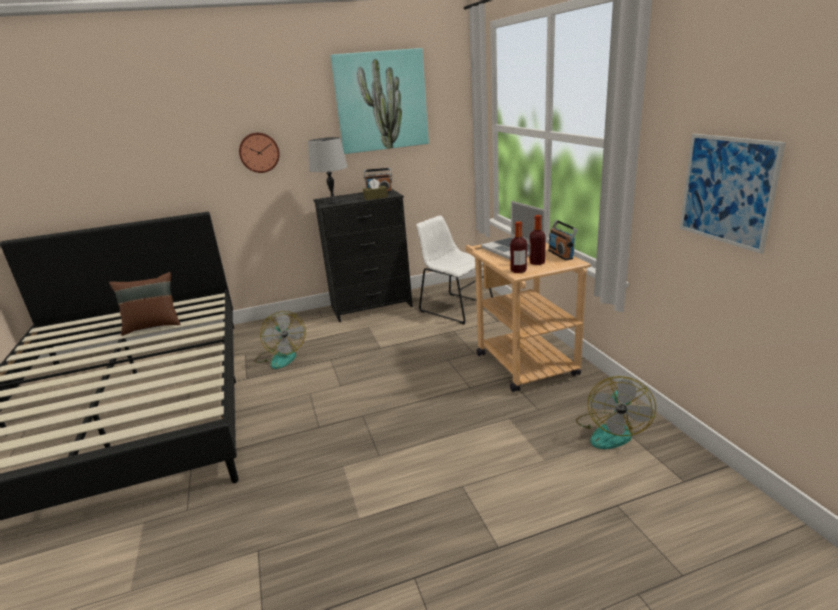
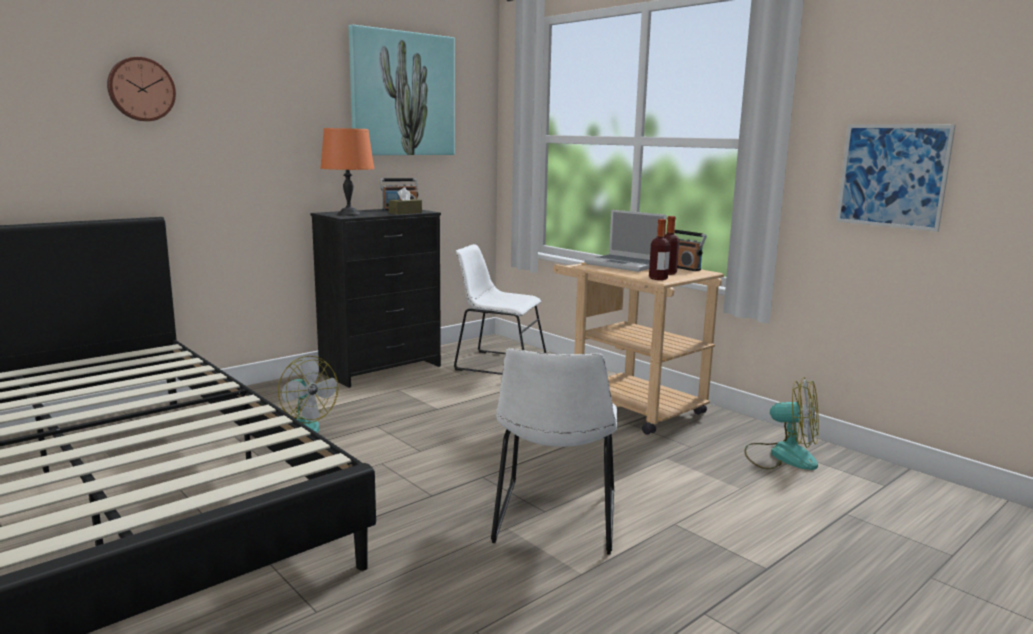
camera: 25 degrees left, 10 degrees down
(153, 326) = (91, 384): brown pillow -> none
(259, 152) = (243, 139): wall clock -> wall clock (141, 89)
(333, 202) = (349, 215): grey table lamp -> orange table lamp
(379, 465) = (555, 520): none -> white chair
(610, 431) = (781, 456): fan -> fan turned 60 degrees counterclockwise

